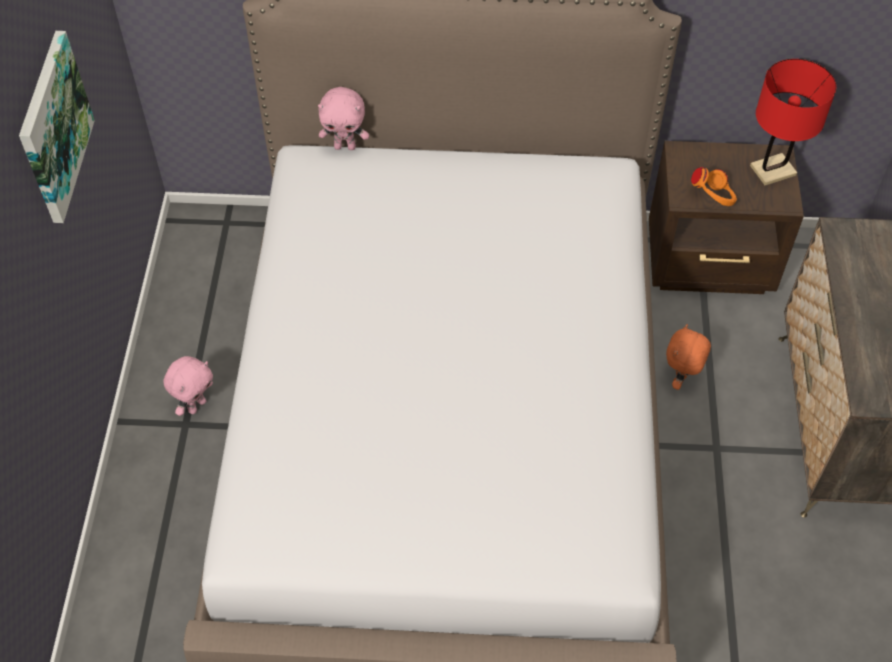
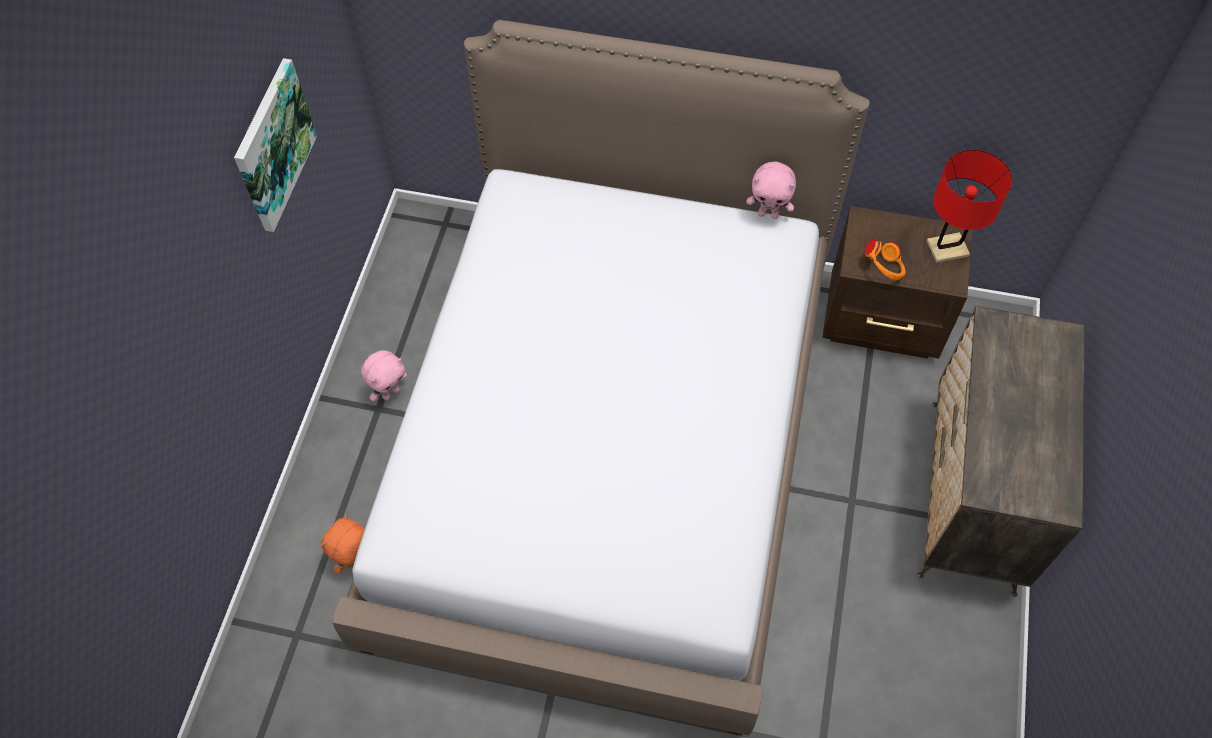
camera: 10 degrees right, 5 degrees up
(345, 146) = (549, 177): pink plush toy -> pink plush toy (768, 214)
(681, 379) = (832, 430): orange plush toy -> orange plush toy (355, 560)

